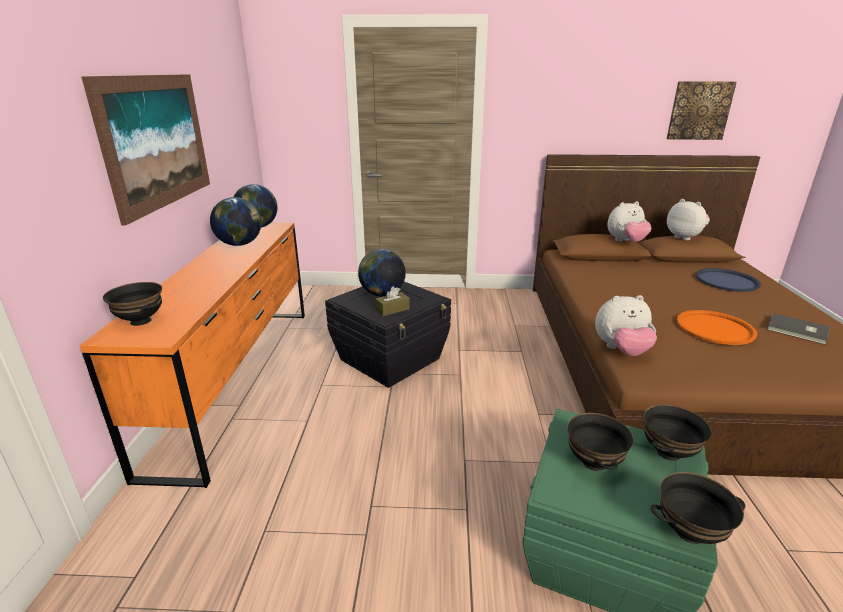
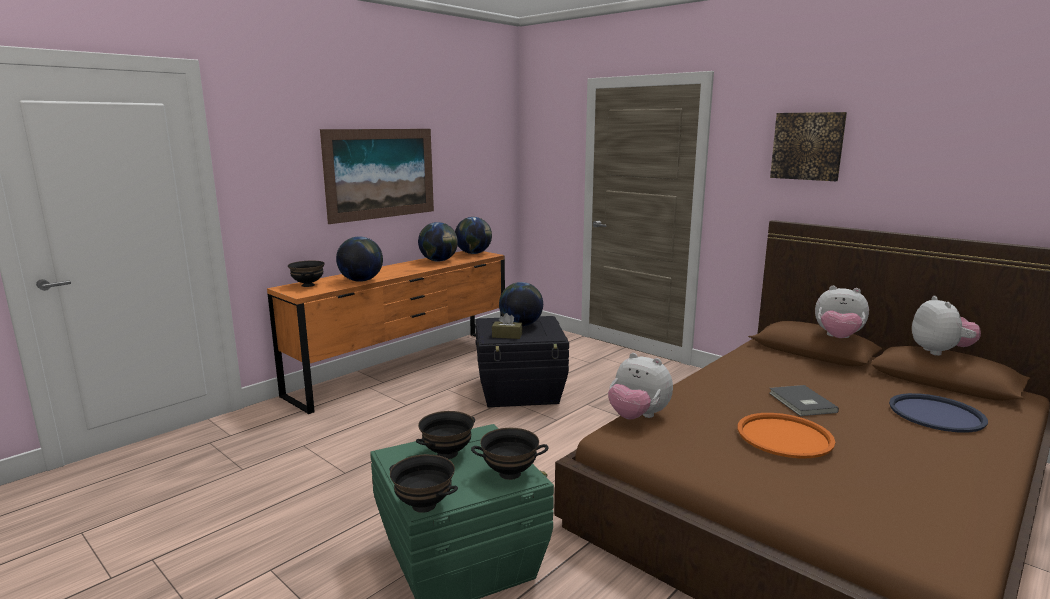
camera: 40 degrees right, 10 degrees down
(203, 293) = (361, 280): none -> globe
(699, 110) = (986, 180): picture -> picture (807, 146)
(798, 331) = (905, 477): grey book -> grey book (801, 403)

